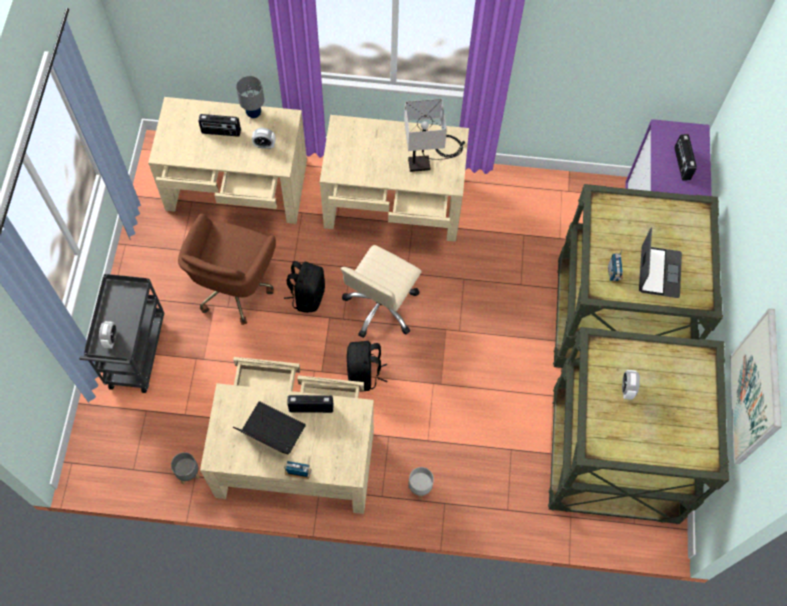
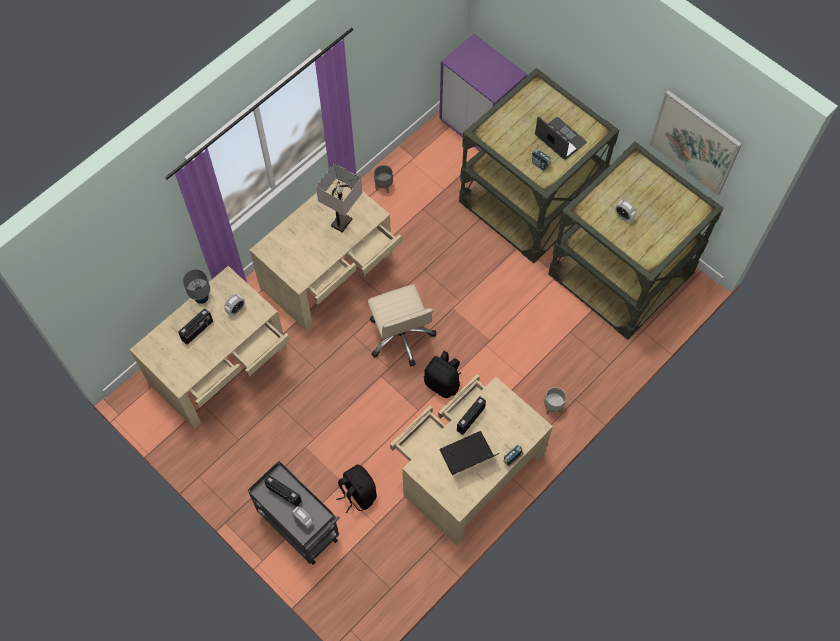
camera: 50 degrees left, 0 degrees up
(188, 473) = (423, 551): grey planter -> grey planter (383, 186)
(236, 288) = (303, 422): brown office chair -> none
(307, 296) = (351, 378): black backpack -> black backpack (357, 494)
(681, 164) = (488, 70): radio -> radio (283, 494)

